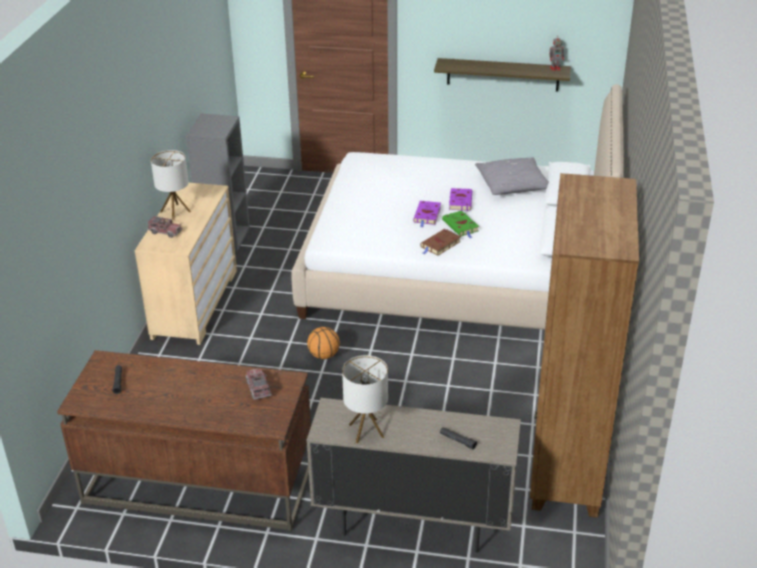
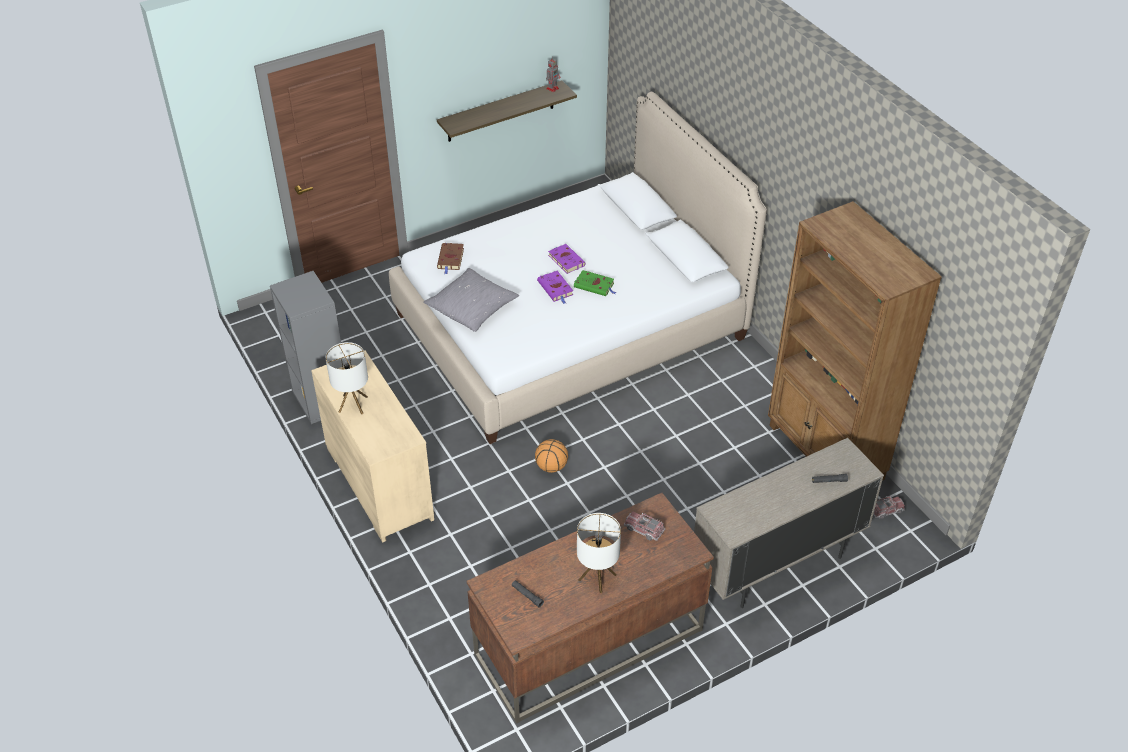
camera: 40 degrees left, 10 degrees up
(165, 231) = (372, 430): toy truck -> toy truck (886, 510)
(366, 430) = (762, 513): table lamp -> table lamp (597, 577)
(440, 245) = (599, 313): brown book -> brown book (450, 259)
(513, 185) = (588, 222): grey pillow -> grey pillow (472, 307)

